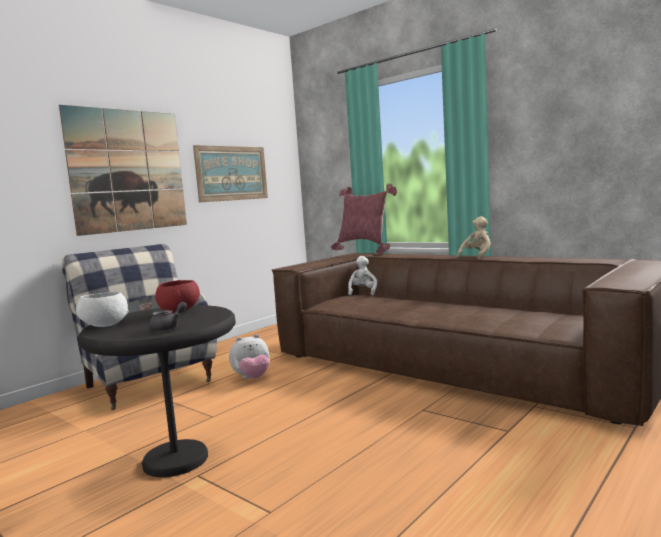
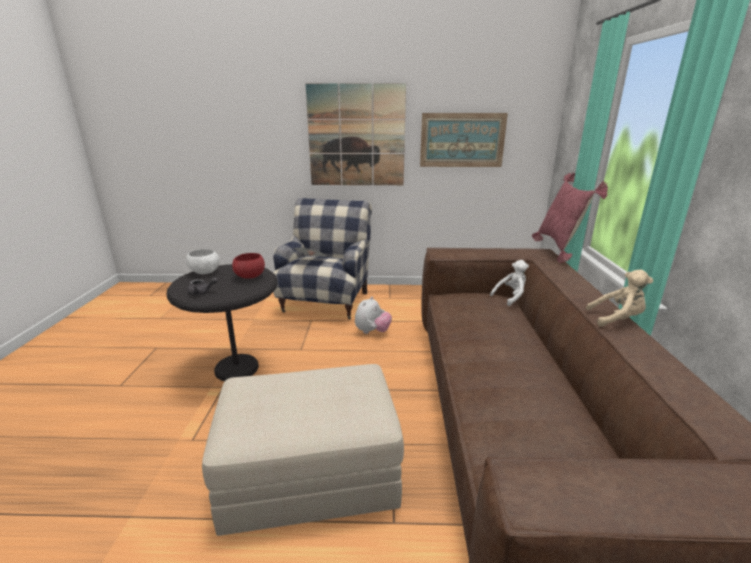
camera: 50 degrees right, 15 degrees up
(252, 378) = (372, 332): plush toy -> plush toy turned 90 degrees counterclockwise
(415, 452) = (309, 474): none -> beige ottoman

